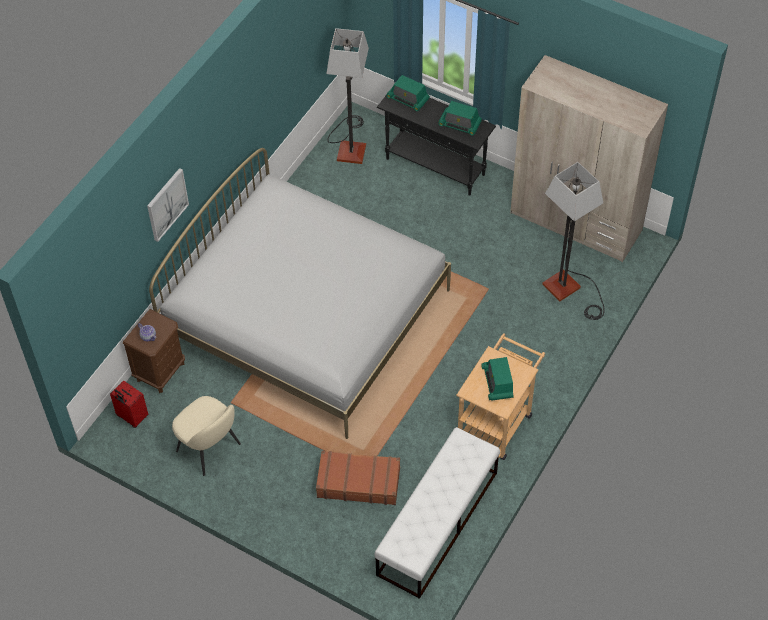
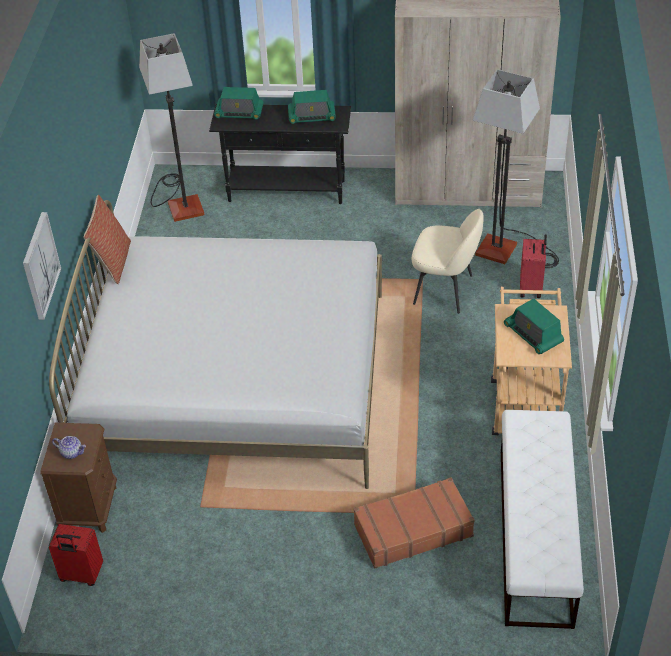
camera: 25 degrees left, 10 degrees down
(209, 448) = (205, 569): beige chair -> beige chair (445, 290)
(250, 196) = (113, 262): none -> pillow
(566, 330) = (531, 288): none -> red suitcase

